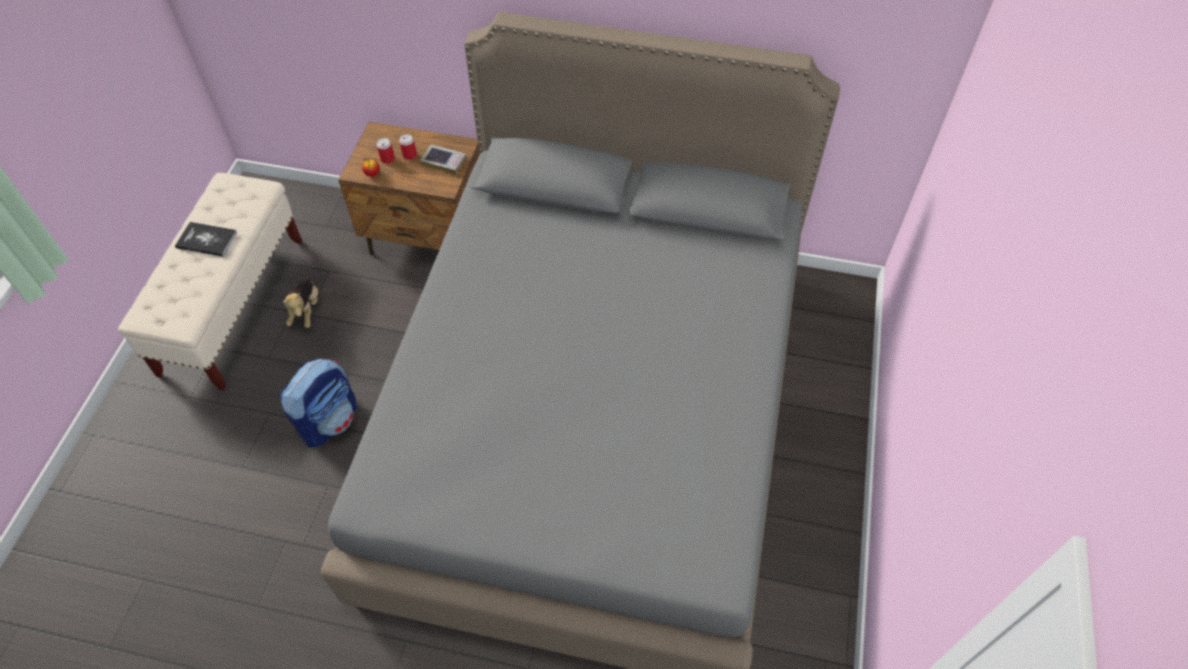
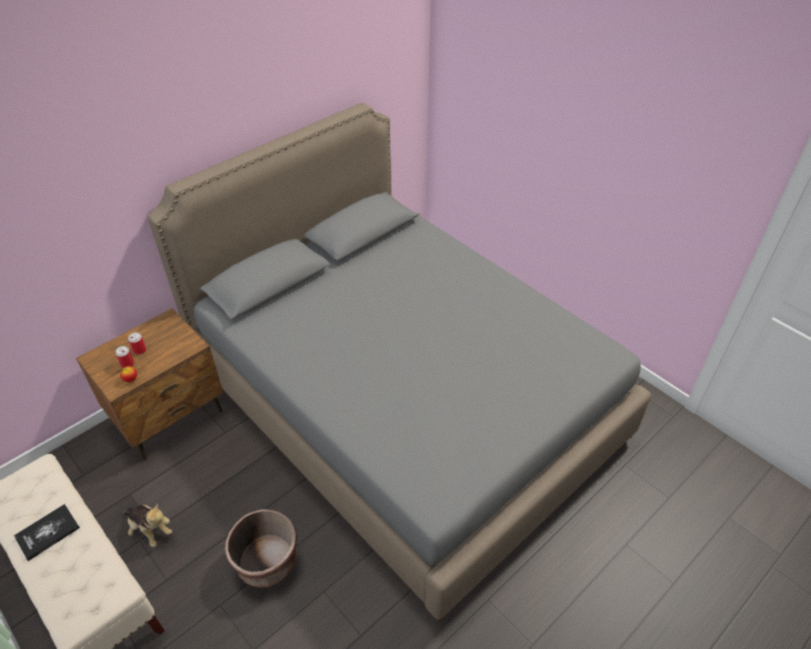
camera: 55 degrees left, 10 degrees down
(329, 420) = (267, 562): backpack -> brown planter
(444, 161) = (169, 335): book -> none

